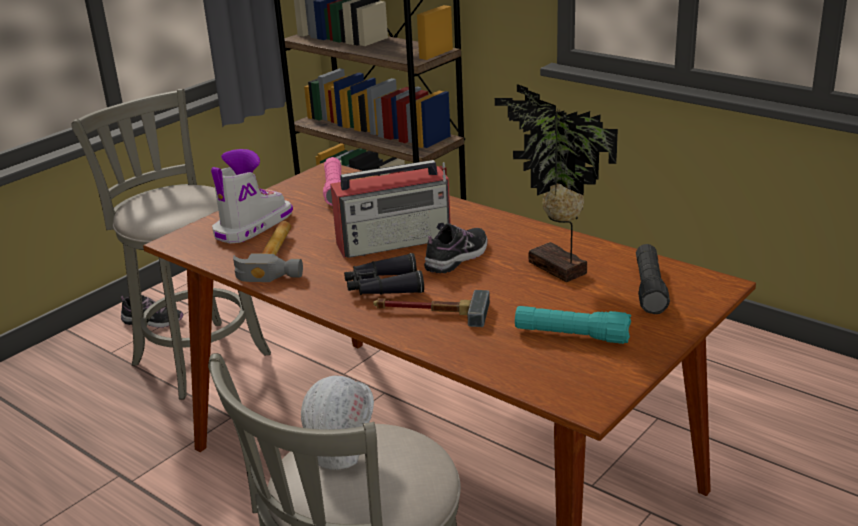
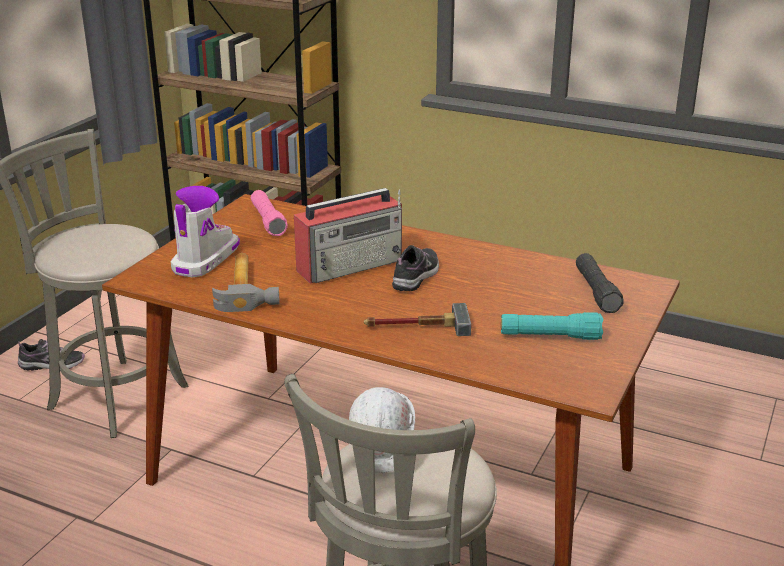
camera: 15 degrees left, 0 degrees up
(383, 287) = (361, 307): black binoculars -> none
(555, 270) = (508, 281): potted plant -> none

